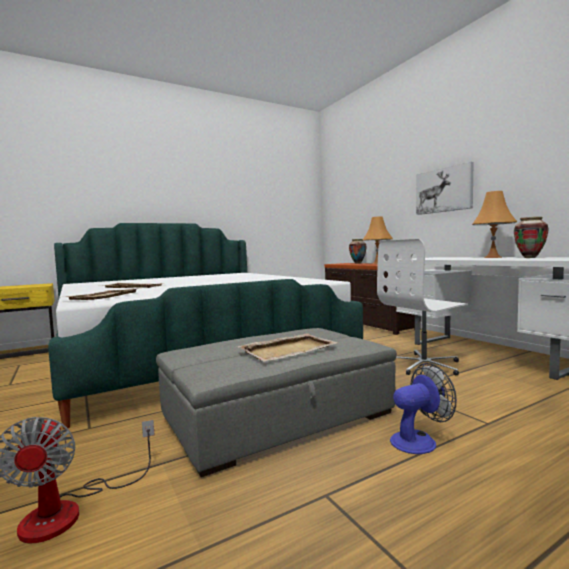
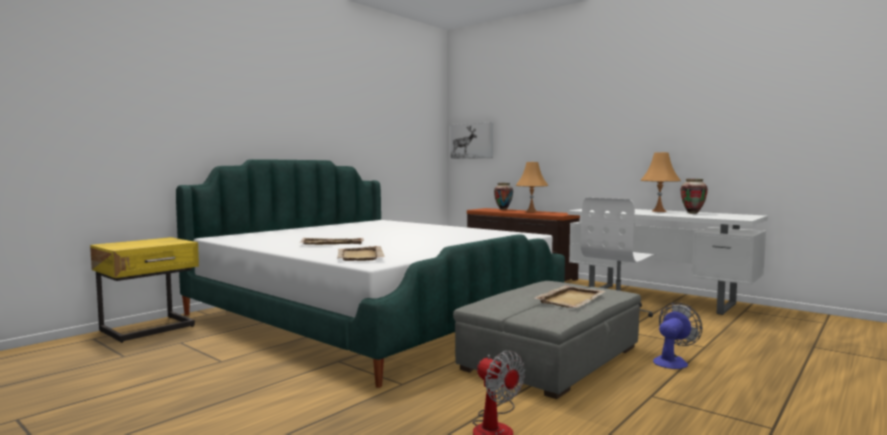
camera: 20 degrees left, 0 degrees up
(444, 190) = (605, 142): picture -> picture (472, 141)

